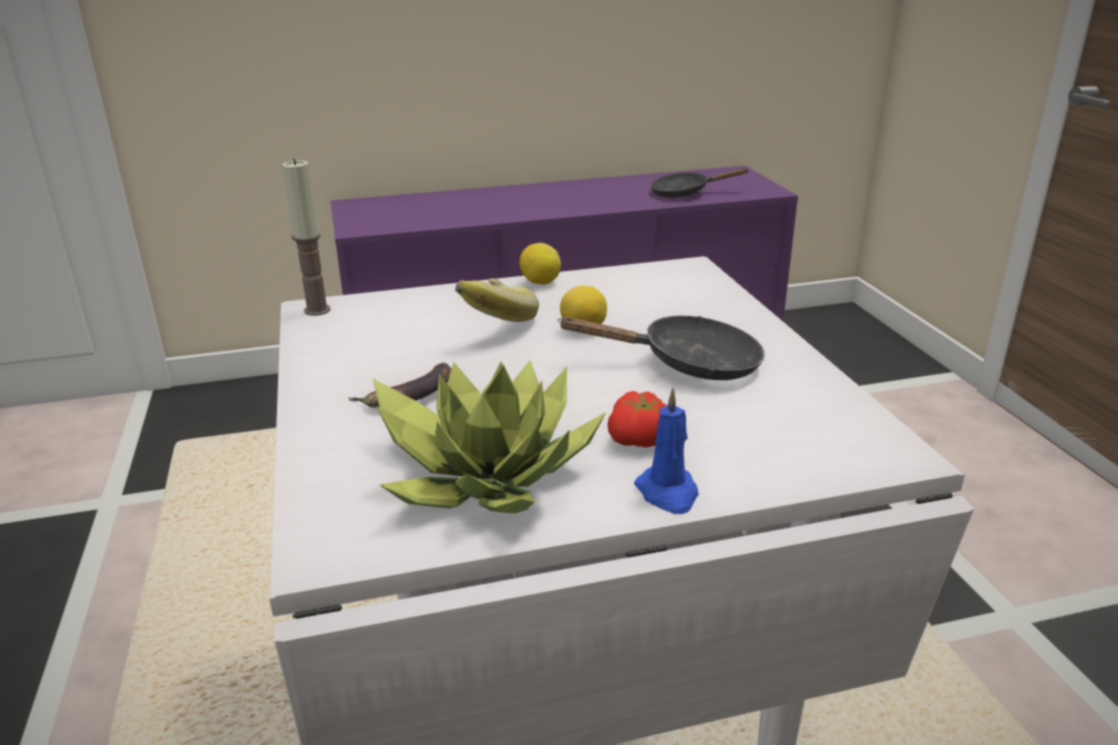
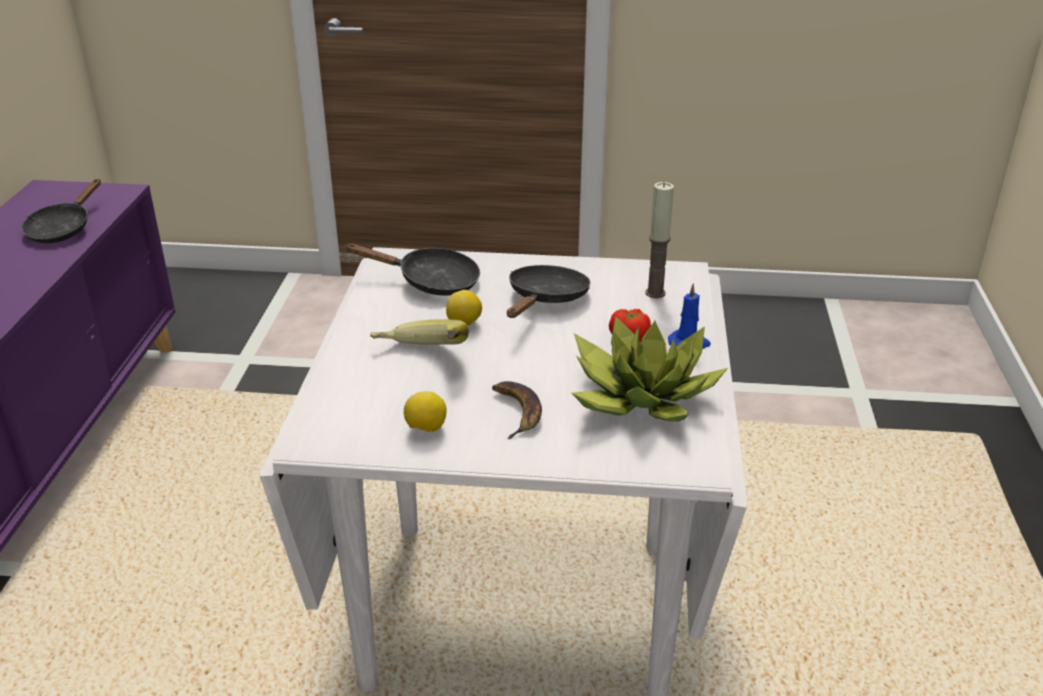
camera: 70 degrees left, 5 degrees up
(317, 310) = (317, 441): candle -> candle (655, 293)
(540, 282) = (360, 323): lemon -> lemon (426, 429)
(659, 295) = (430, 282): none -> black frying pan

